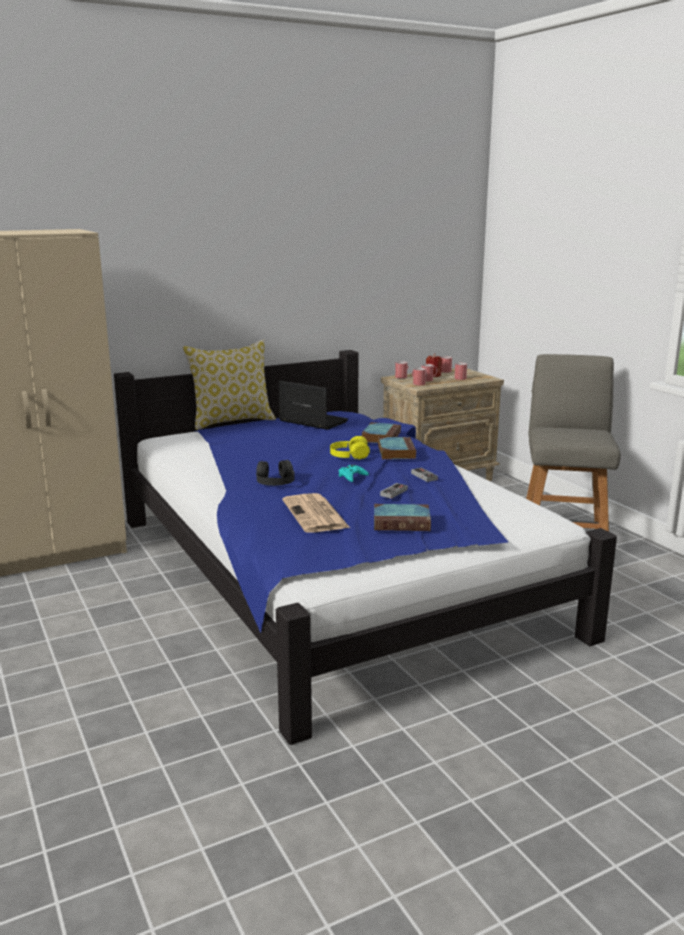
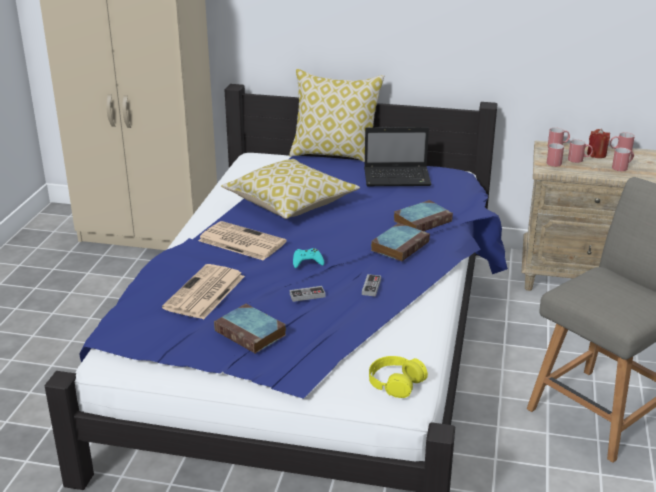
camera: 40 degrees right, 10 degrees up
(261, 453) = (290, 203): none -> pillow
(275, 481) = (240, 241): black headphones -> newspaper
(311, 421) = (398, 178): laptop -> laptop turned 105 degrees clockwise
(349, 455) = (353, 233): yellow headphones -> yellow headphones (395, 382)

